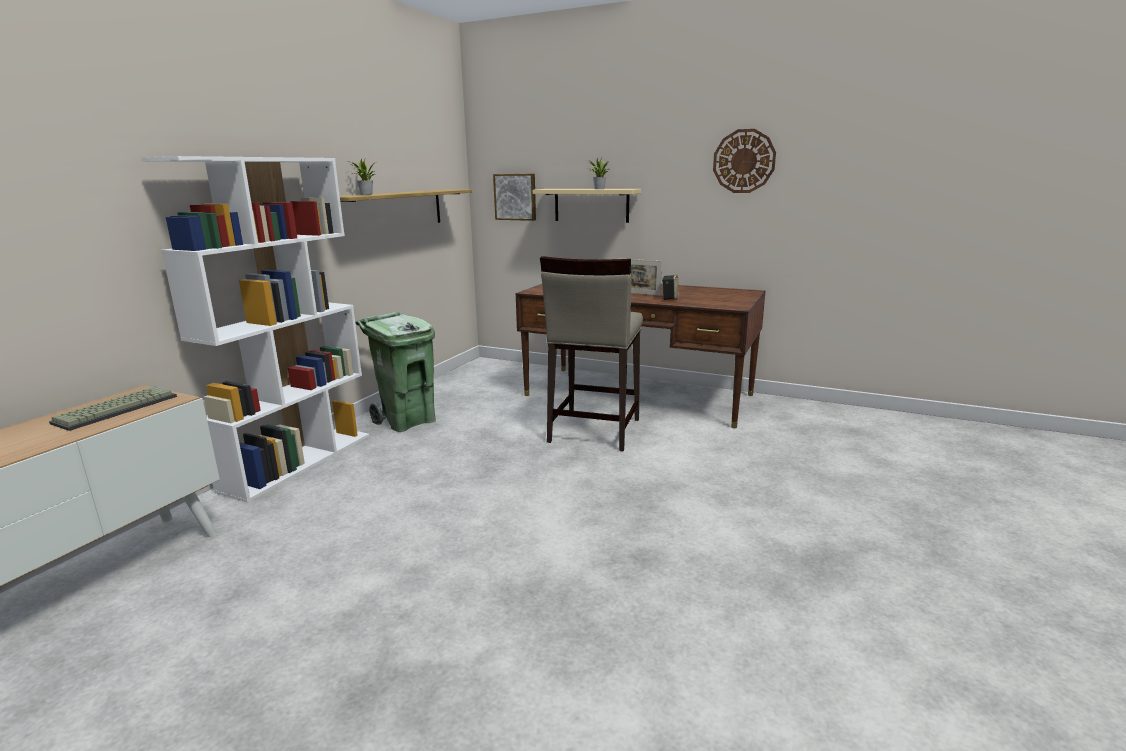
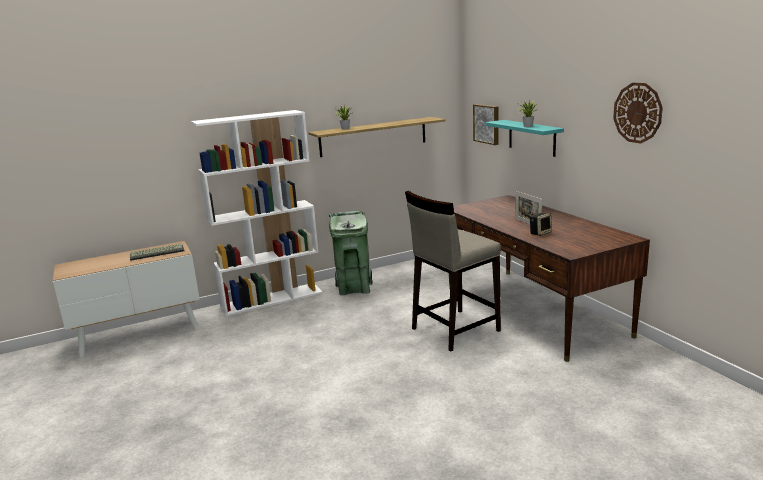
camera: 40 degrees right, 0 degrees up
(591, 205) = (531, 137): beige shelf -> turquoise shelf

